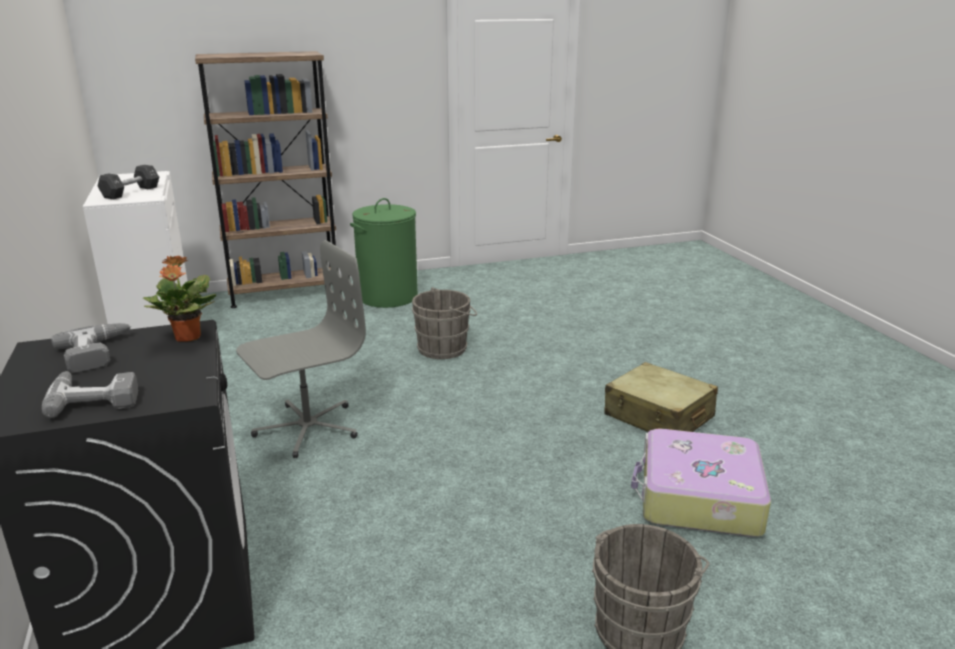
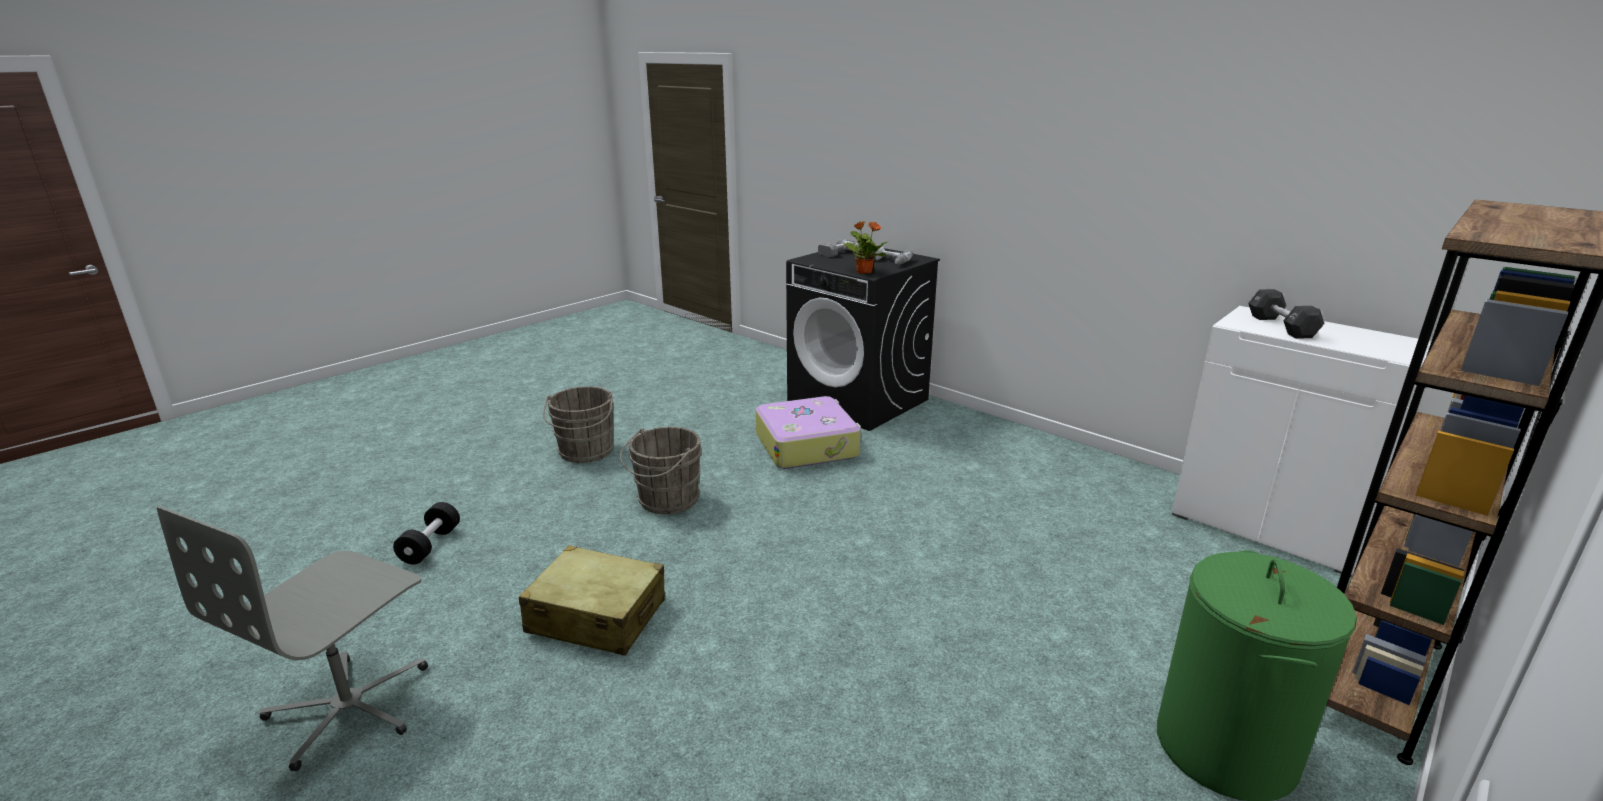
camera: 150 degrees right, 0 degrees up
(307, 428) = (933, 490): grey office chair -> grey office chair (350, 707)
(445, 348) = (950, 640): grey bucket -> grey bucket (665, 500)
(698, 498) = (548, 535): suitcase -> suitcase (807, 445)
(827, 525) = (430, 545): none -> black dumbbell

